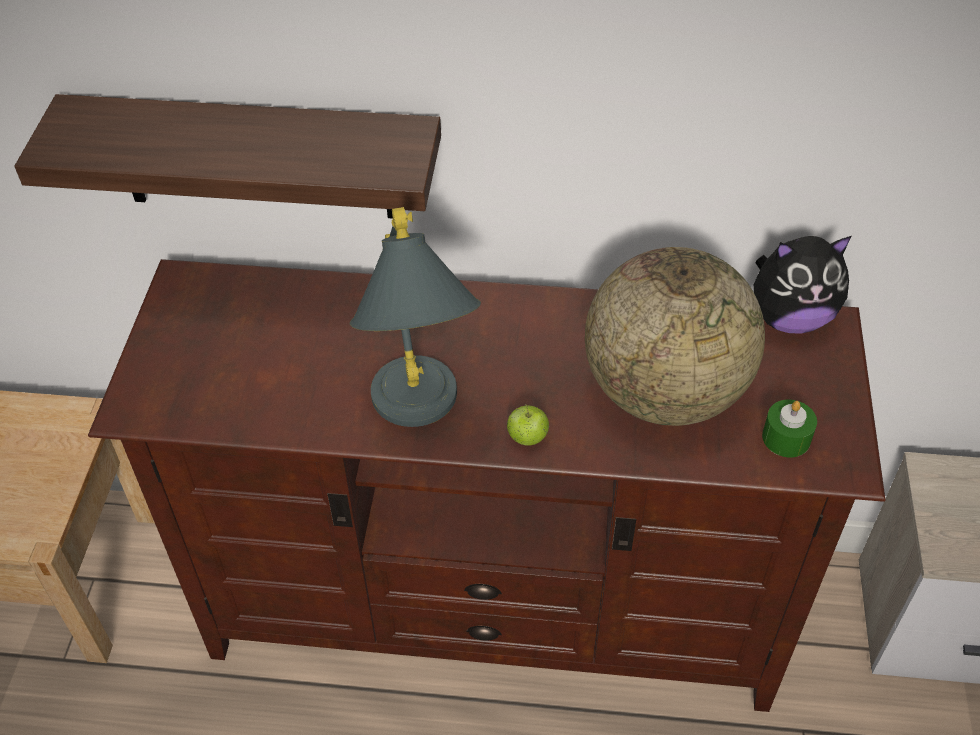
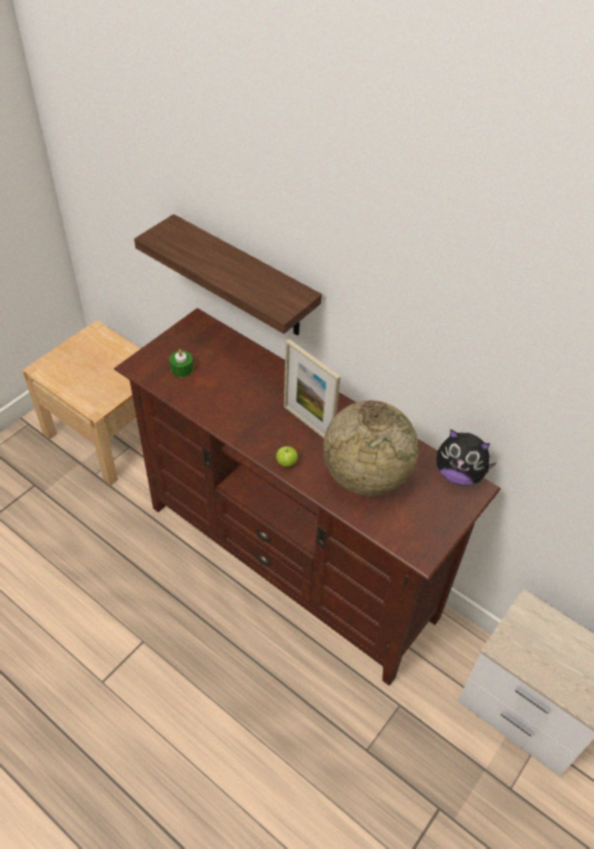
camera: 30 degrees right, 0 degrees up
(419, 418) = (247, 430): grey table lamp -> none
(508, 357) = (308, 424): none -> picture frame
(786, 438) = (405, 526): green candle -> green candle (182, 369)

